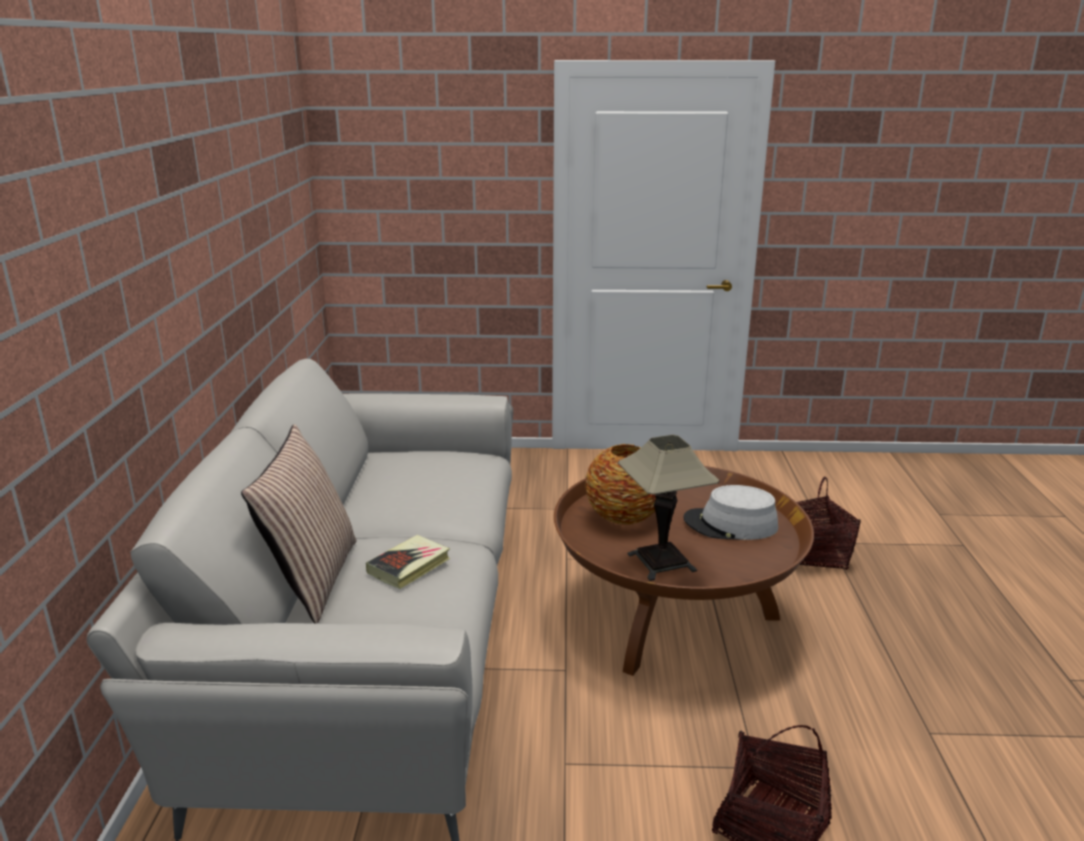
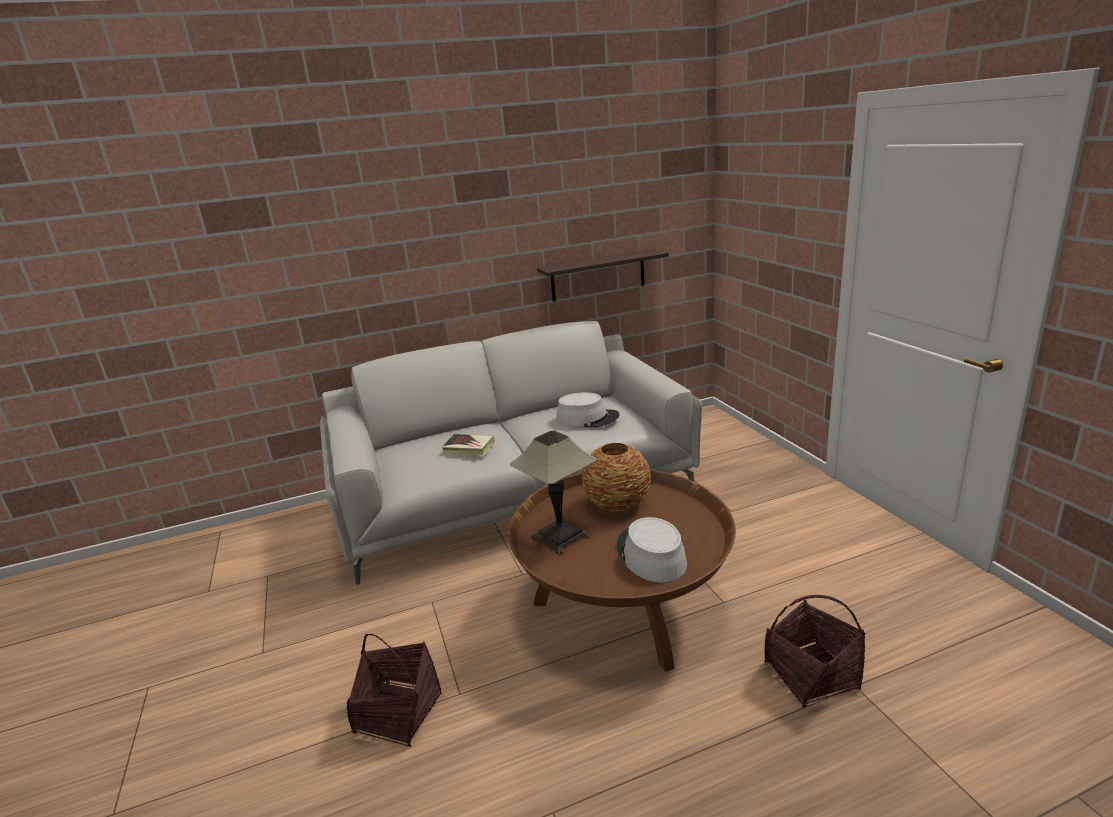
camera: 70 degrees right, 0 degrees up
(270, 296) = (598, 275): none -> shelf
(312, 578) = (446, 431): pillow -> none
(433, 473) = (587, 418): none -> grey hat

